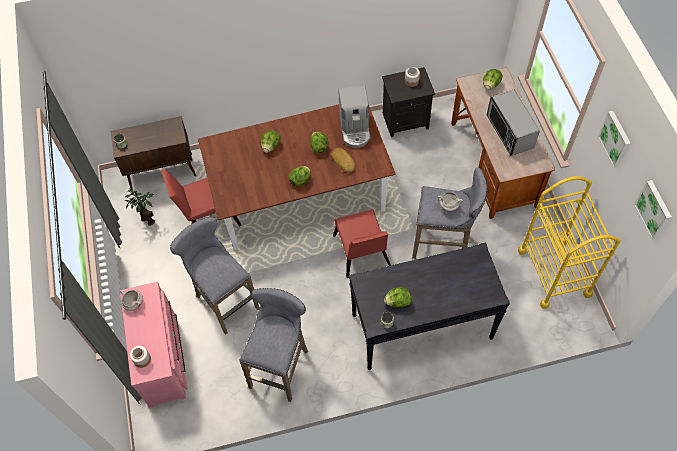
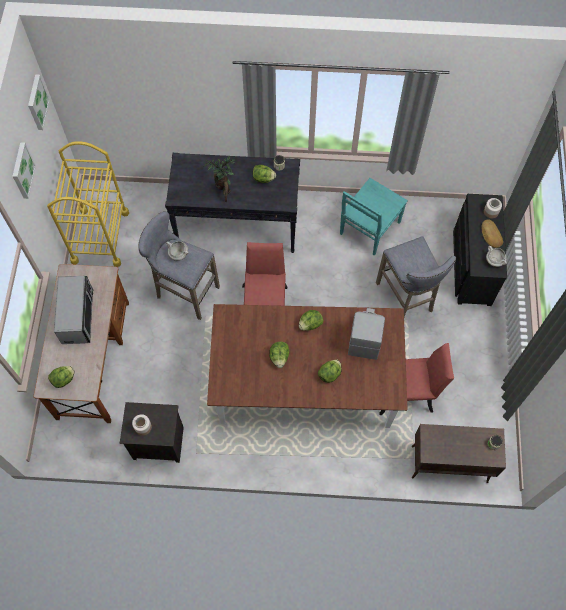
camera: 165 degrees left, 5 degrees up
(147, 219) = (472, 409): potted plant -> potted plant (224, 191)
(163, 357) = (470, 265): pink dresser -> black dresser
(281, 366) = (369, 229): grey stool -> turquoise chair
(343, 161) = (259, 333): bread -> bread (490, 235)
(355, 129) = (234, 367): coffee machine -> coffee machine (365, 336)

